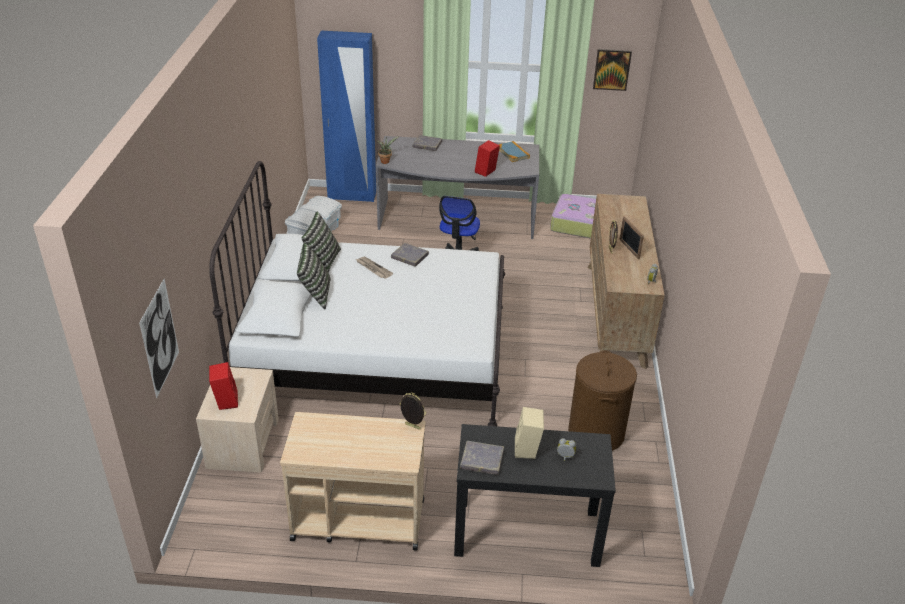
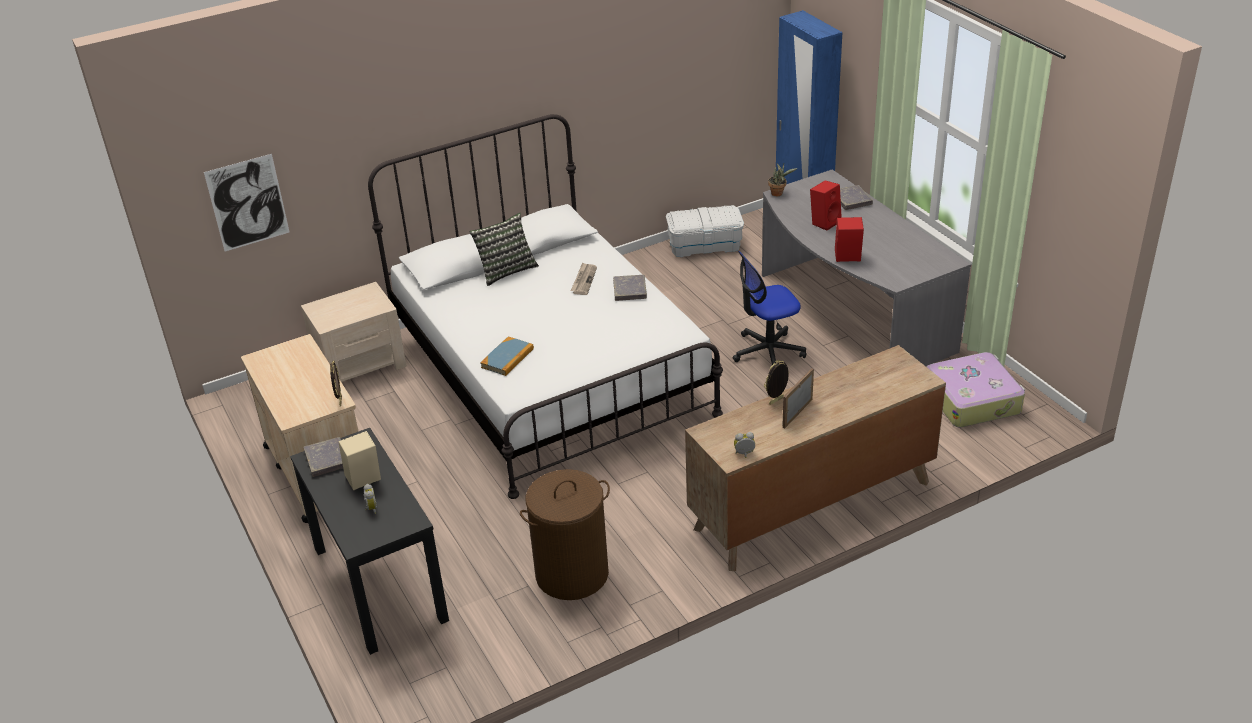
camera: 60 degrees right, 0 degrees up
(225, 401) = (334, 307): red speaker -> red speaker (824, 222)
(322, 261) = (563, 249): pillow -> none
(513, 153) = (919, 256): book -> book (507, 358)
(612, 69) = (1076, 199): picture -> none

